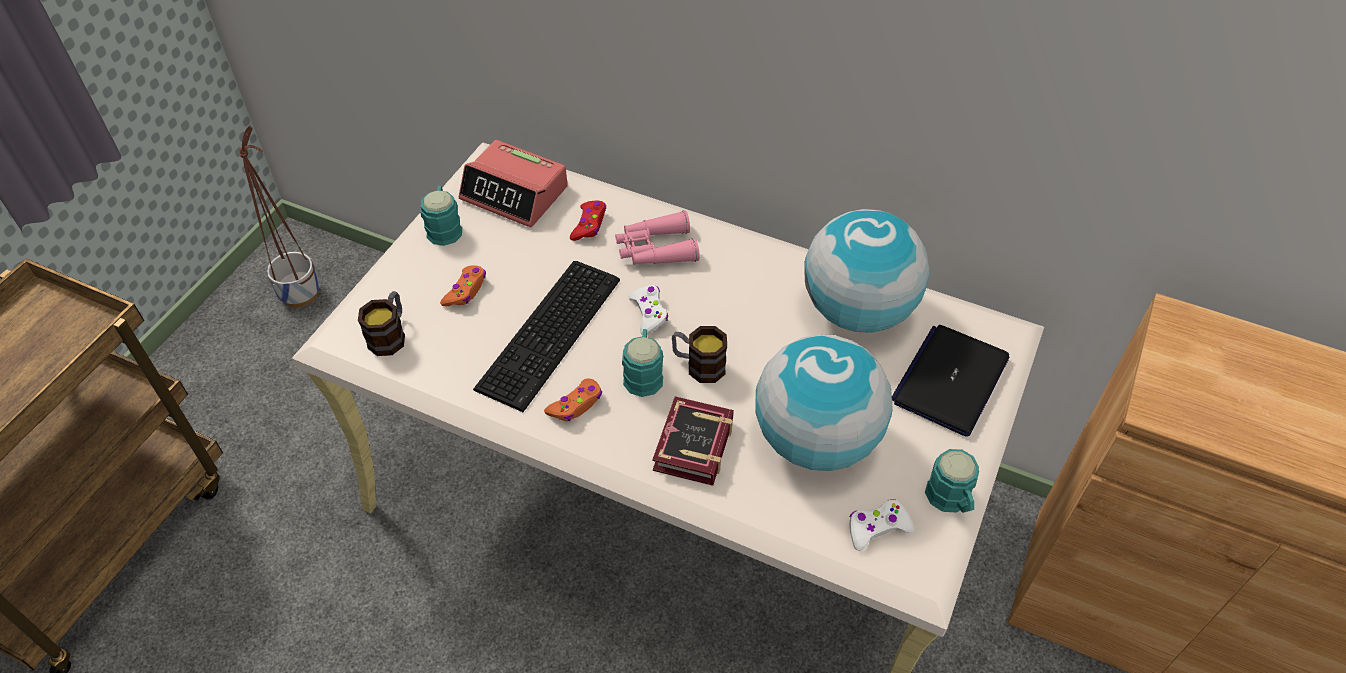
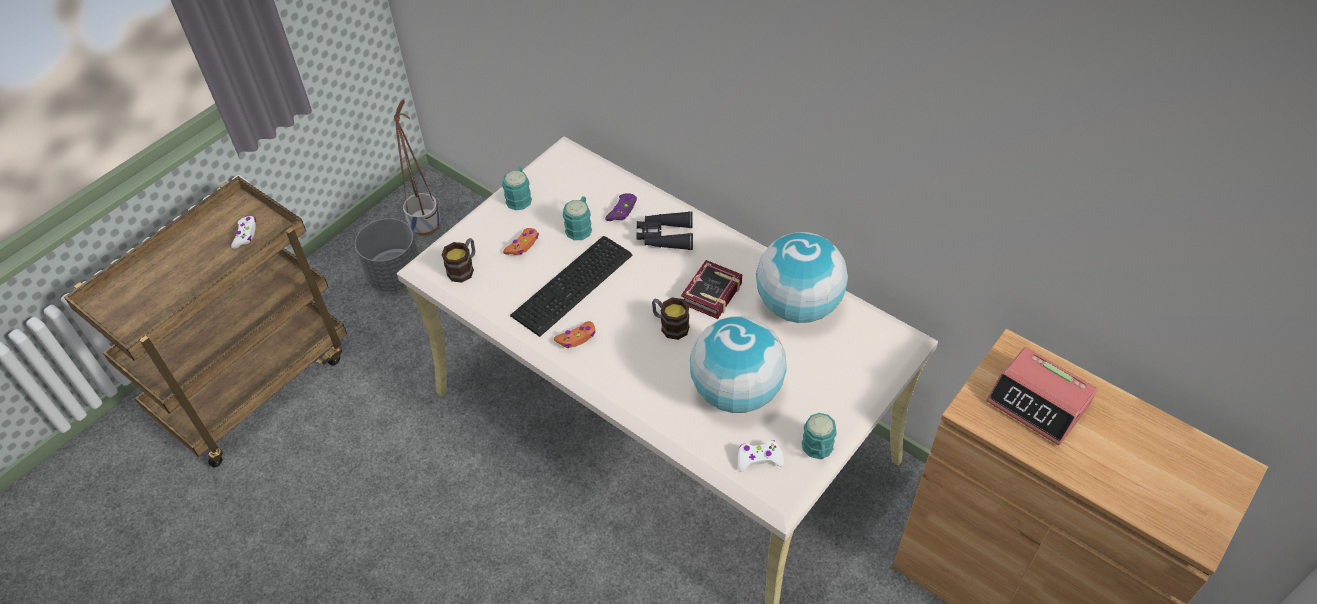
camera: 15 degrees right, 0 degrees up
(272, 364) = (395, 275): none -> grey planter
(515, 193) = (575, 179): alarm clock -> alarm clock (1038, 403)
(589, 225) = (622, 211): red game controller -> purple game controller
(643, 373) = (629, 324): turquoise mug -> turquoise mug (580, 226)
(649, 313) = (646, 282): white game controller -> white game controller (245, 235)
(655, 249) = (664, 236): pink binoculars -> black binoculars
(690, 448) = (646, 382): book -> book (709, 295)
(950, 380) = (849, 367): laptop -> none

